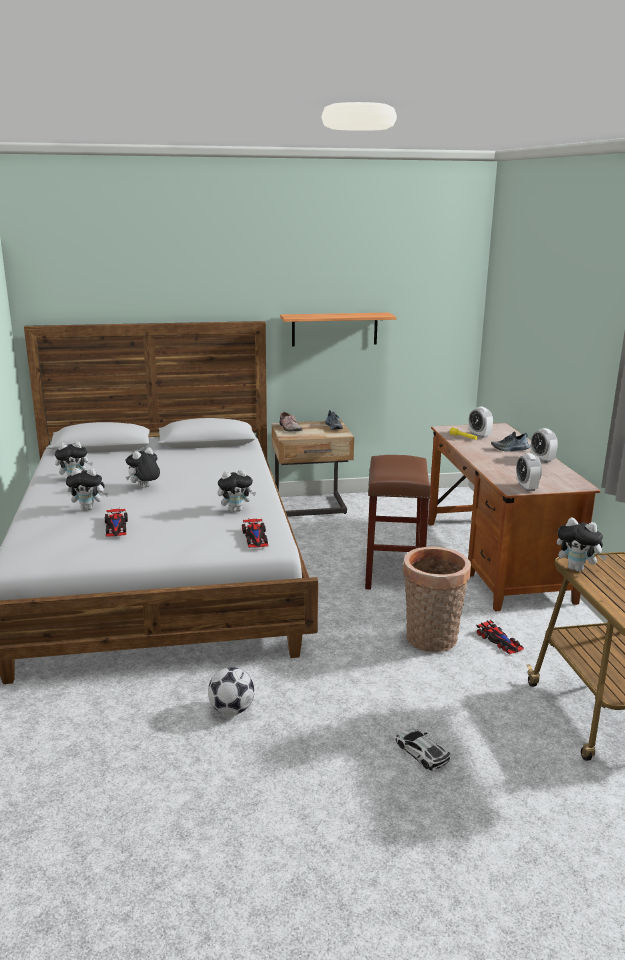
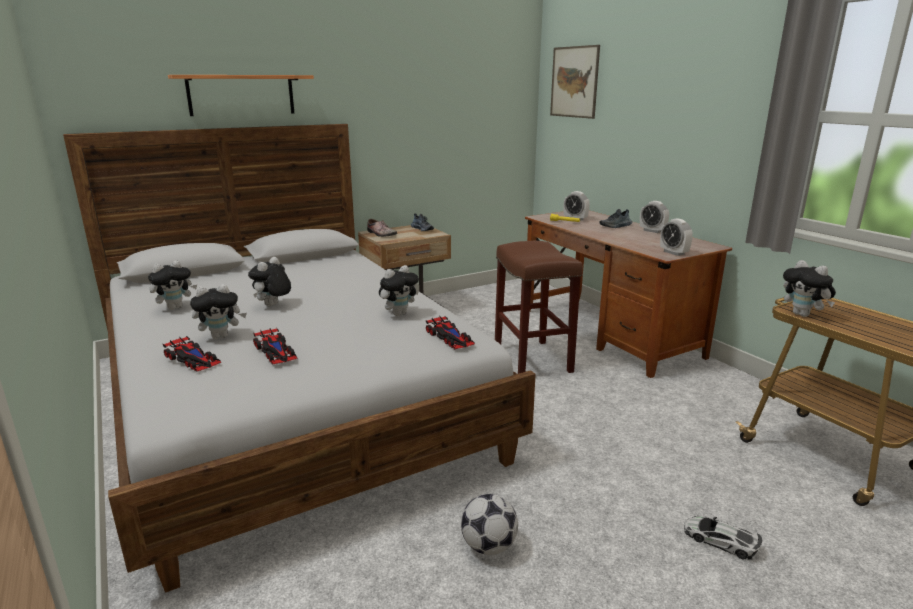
camera: 20 degrees left, 0 degrees up
(334, 329) = (412, 131): shelf -> shelf (241, 95)
(431, 641) = (622, 418): basket -> none
(499, 641) = (679, 405): toy car -> toy car (192, 359)
(509, 287) = (574, 82): none -> picture
(577, 569) = (803, 315): plush toy -> plush toy turned 45 degrees clockwise

